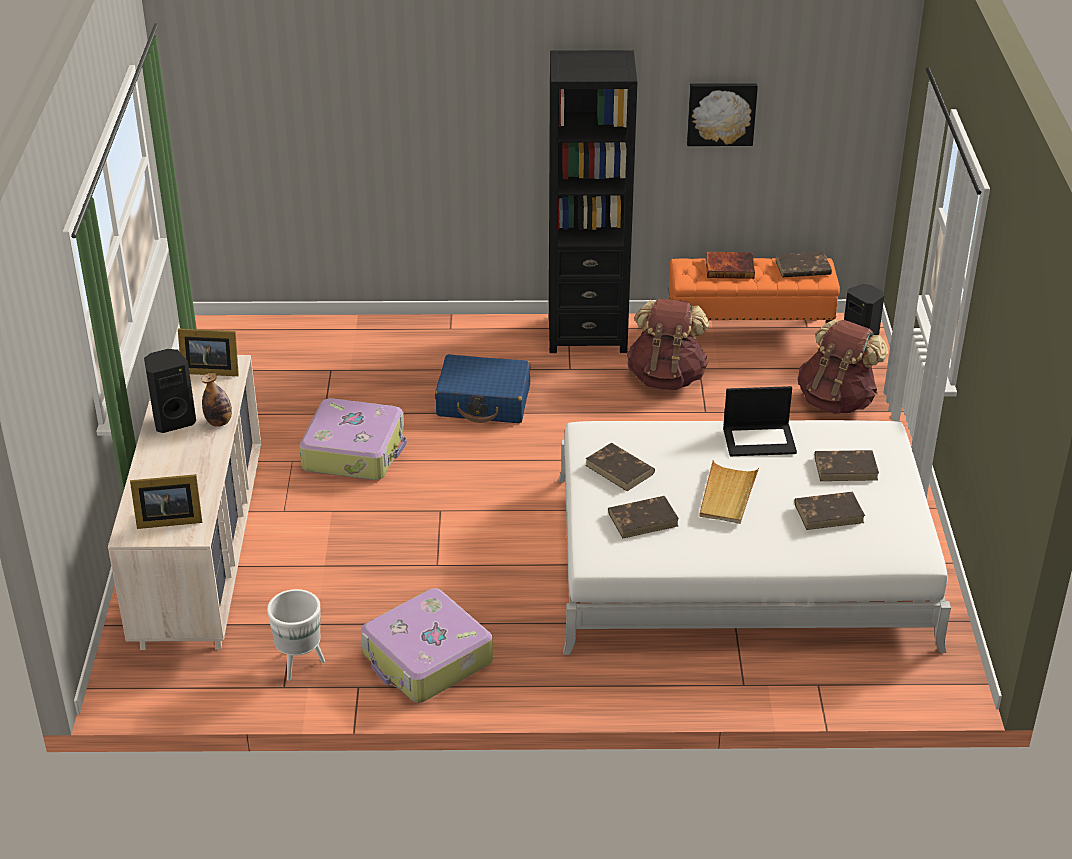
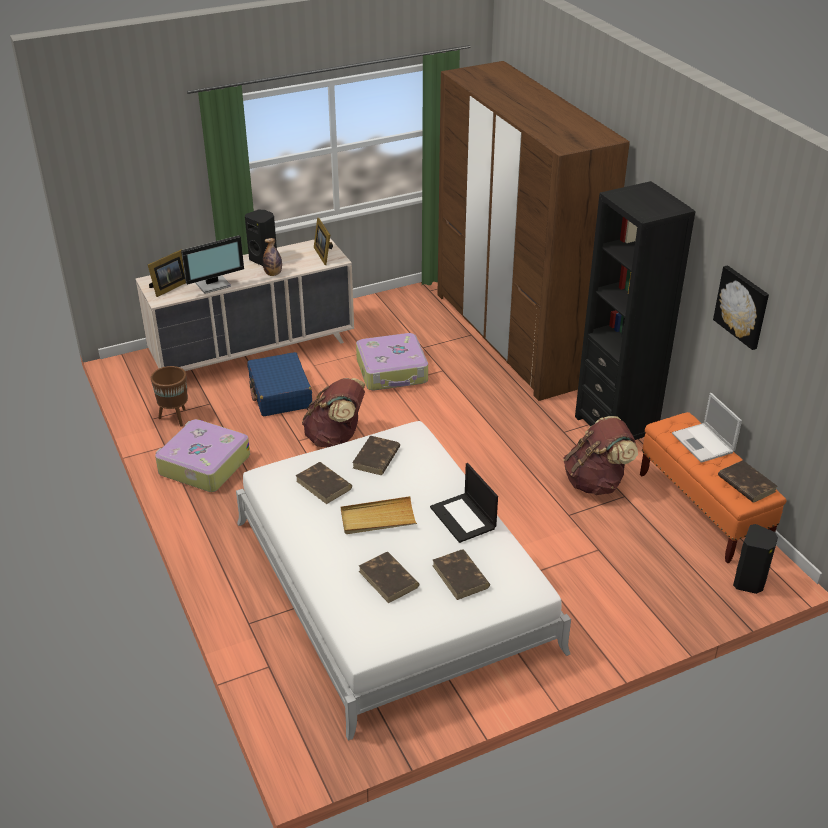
camera: 65 degrees right, 0 degrees up
(167, 520) = (168, 287): picture frame -> picture frame turned 105 degrees counterclockwise
(198, 478) = (213, 284): none -> monitor
(299, 664) = (175, 417): white planter -> brown planter
(363, 342) = (513, 336): none -> brown wardrobe
(484, 401) = (490, 406): blue suitcase -> blue suitcase (280, 394)
(730, 267) = (704, 443): book -> laptop
(836, 401) = (650, 588): brown backpack -> brown backpack (336, 438)

